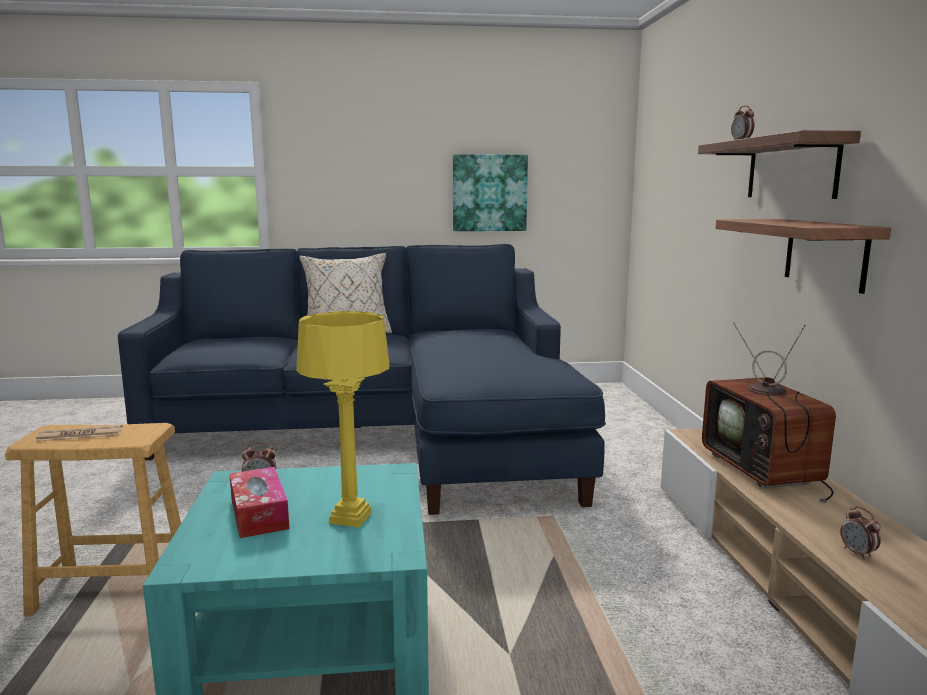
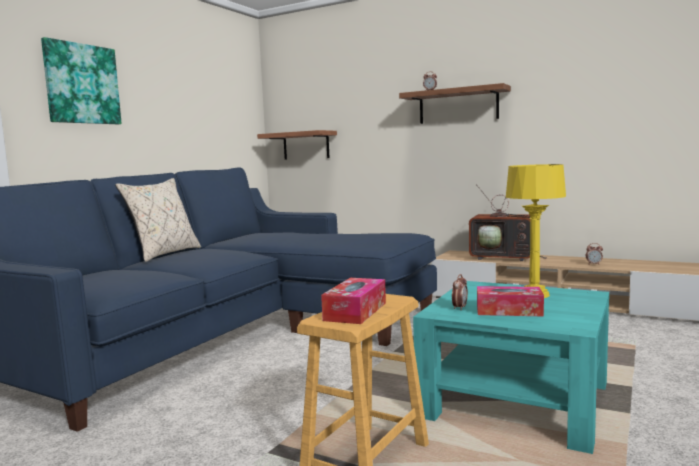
camera: 55 degrees left, 5 degrees down
(80, 435) = (355, 311): newspaper -> tissue box
(489, 193) = (190, 130): picture -> picture (82, 84)
(825, 253) = (495, 146): shelf -> shelf (306, 145)

